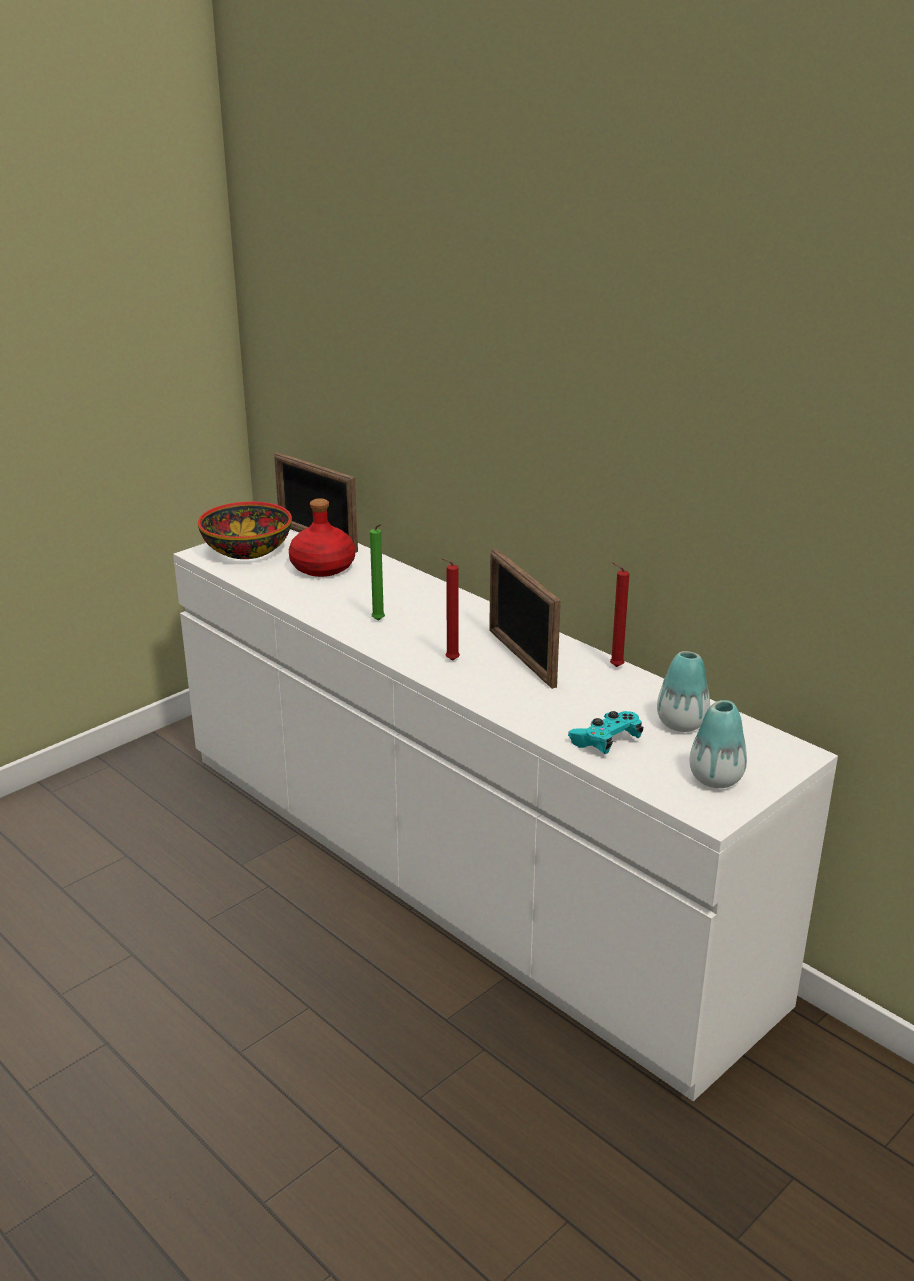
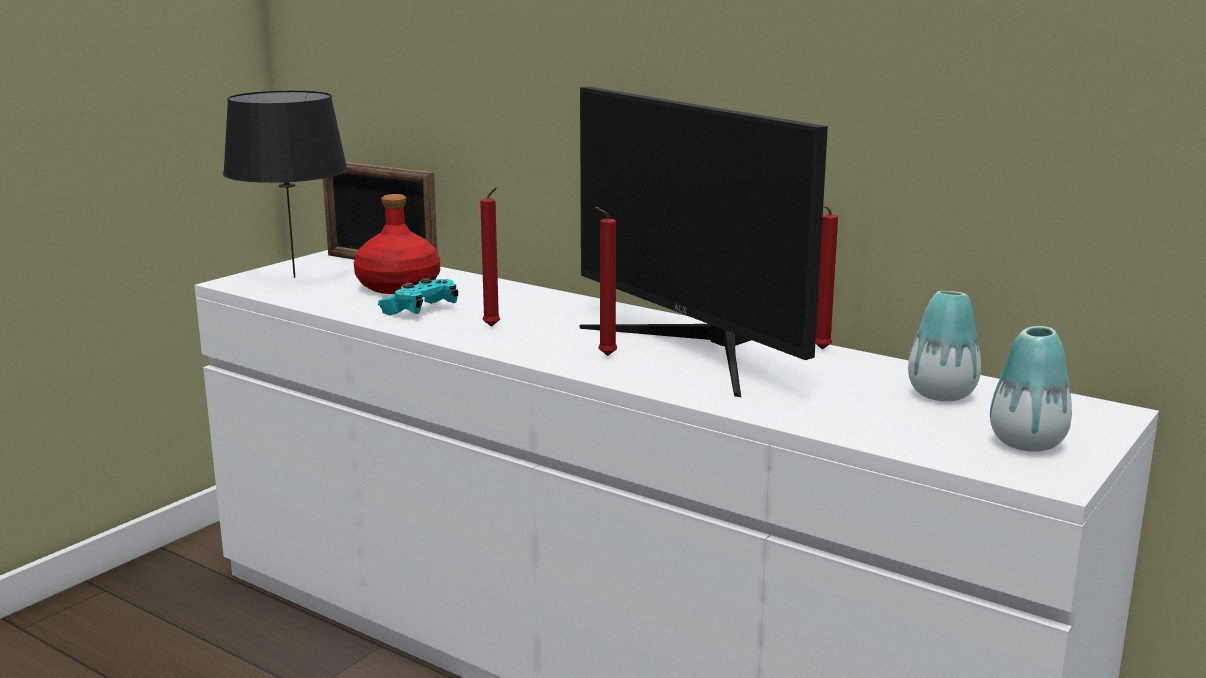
camera: 10 degrees left, 10 degrees down
(247, 551) = (293, 277): bowl -> black table lamp
(379, 621) = (493, 327): green candle -> red candle
(521, 658) = (696, 349): picture frame -> monitor
(606, 741) = (857, 417): turquoise game controller -> turquoise game controller (420, 310)

